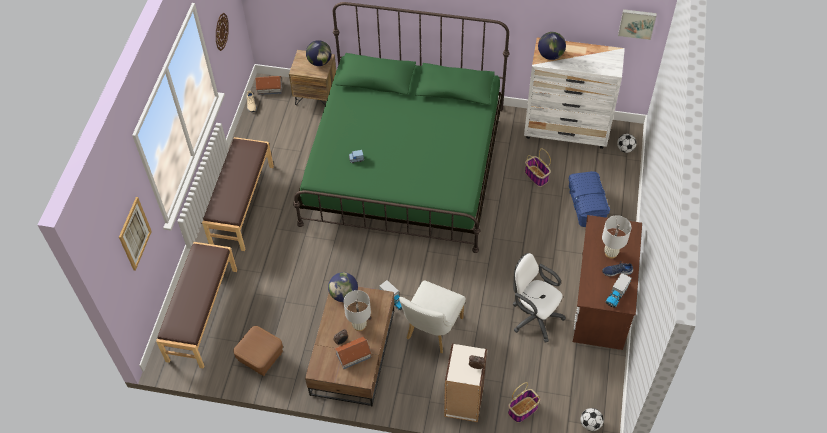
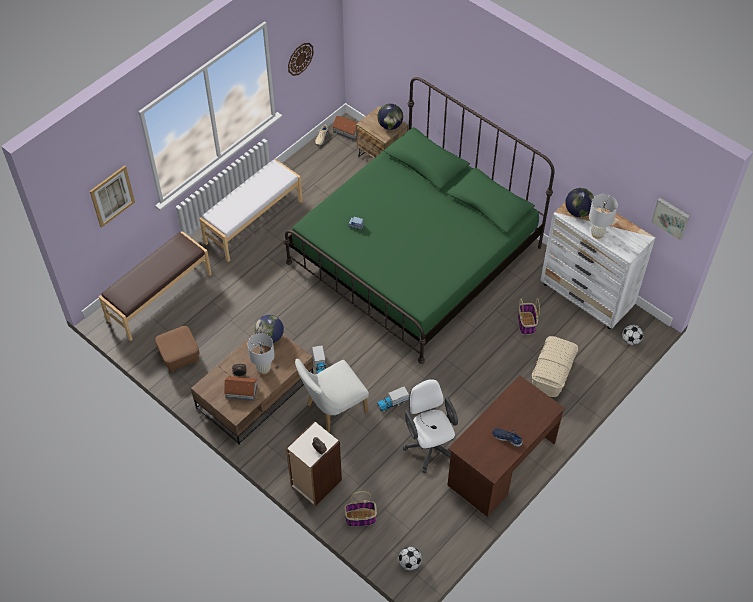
camera: 30 degrees right, 0 degrees up
(241, 204) = (253, 221): brown bench -> white bench
(586, 206) = (552, 373): blue storage box -> beige storage box
(611, 253) = (514, 419): white table lamp -> white table lamp (597, 234)
(616, 295) = (490, 458): toy truck -> toy truck (392, 403)

